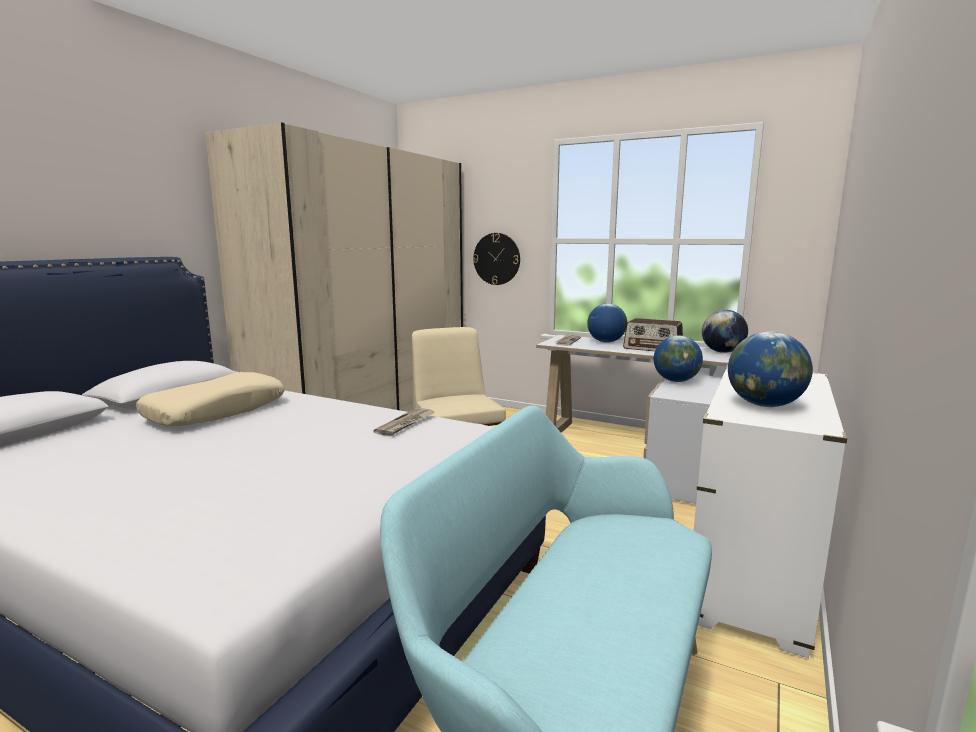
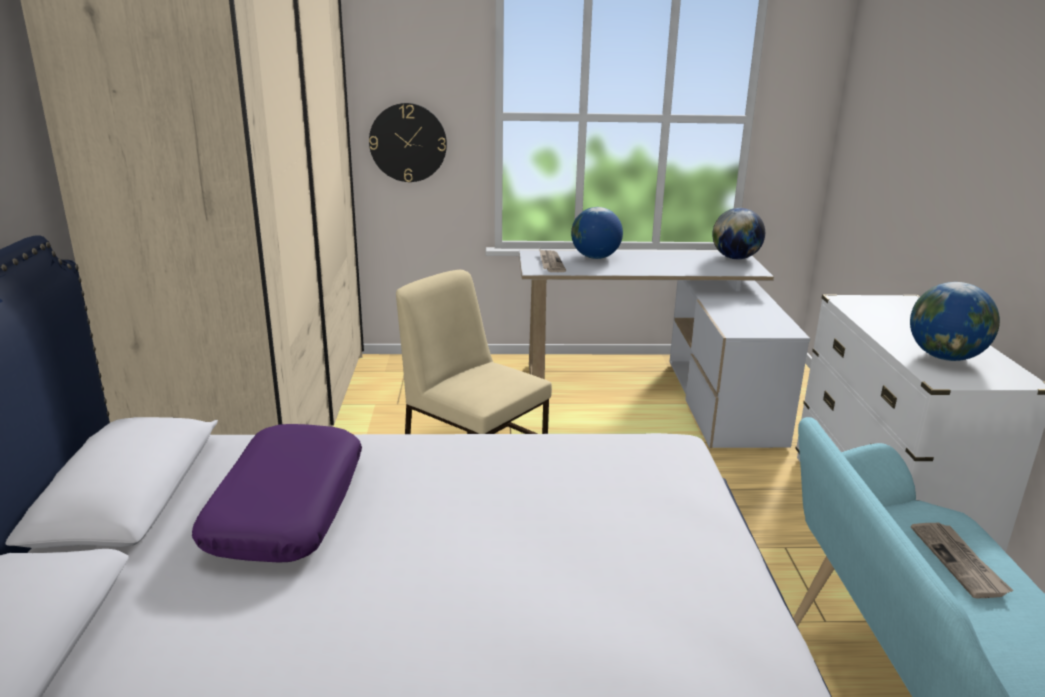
camera: 30 degrees left, 10 degrees up
(216, 412) = (286, 507): beige pillow -> purple pillow
(406, 424) = (584, 458): newspaper -> newspaper (959, 562)
(653, 348) = (661, 262): radio -> none
(676, 381) = (718, 307): globe -> none

